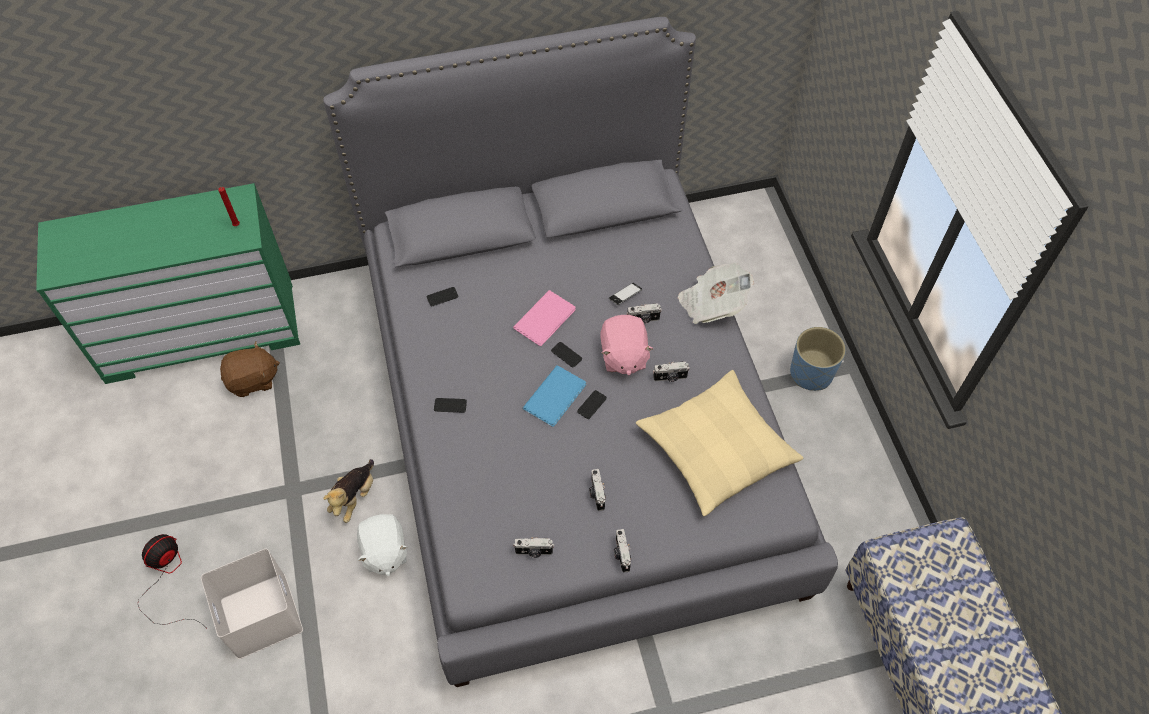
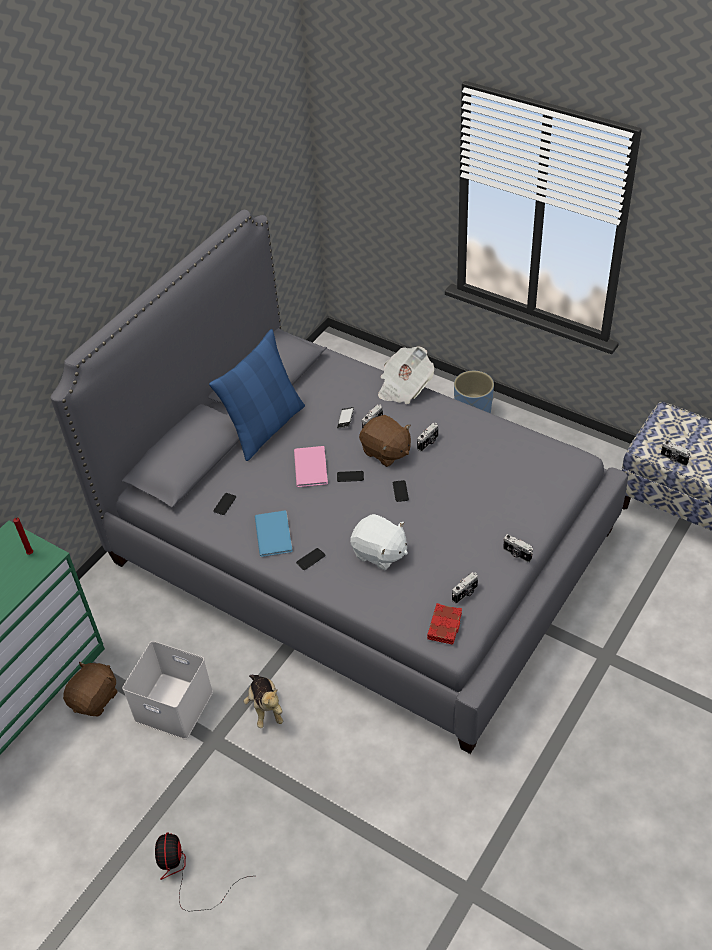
camera: 40 degrees left, 10 degrees down
(259, 614) = (285, 833): white storage box -> white storage box (172, 706)
(384, 552) = (327, 721): white plush toy -> white plush toy (379, 553)
(482, 566) = (445, 626): none -> red book
(551, 250) = (265, 427): none -> blue pillow
(557, 396) = (373, 502): blue book -> blue book (275, 533)
(596, 494) = (463, 535): camera -> camera (673, 459)
(623, 356) = (386, 452): pink plush toy -> brown plush toy
(716, 449) = (501, 459): beige pillow -> none

